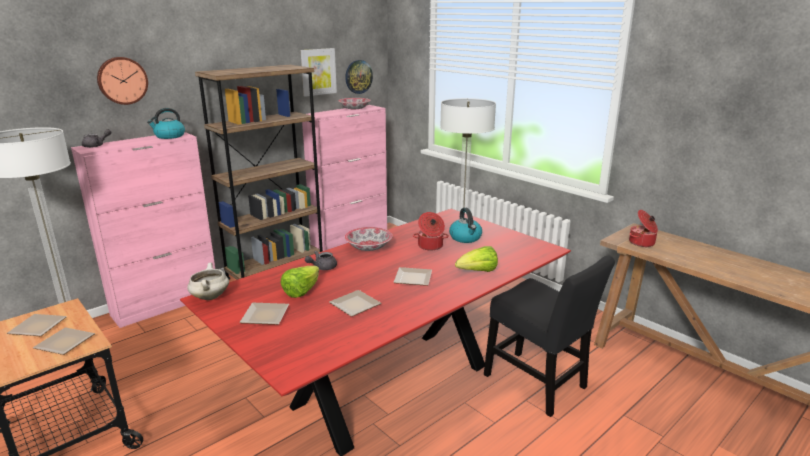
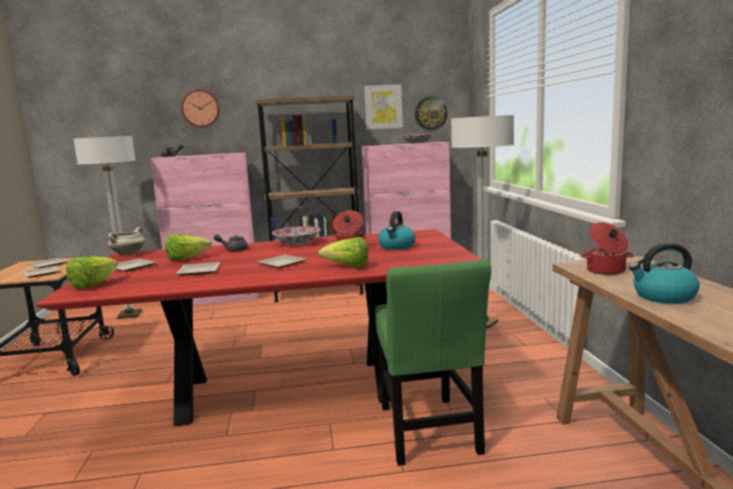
camera: 35 degrees right, 10 degrees down
(169, 136) = (227, 153): kettle -> kettle (663, 297)
(285, 352) = (93, 285): none -> lettuce
(538, 384) = (429, 433): black chair -> green chair

